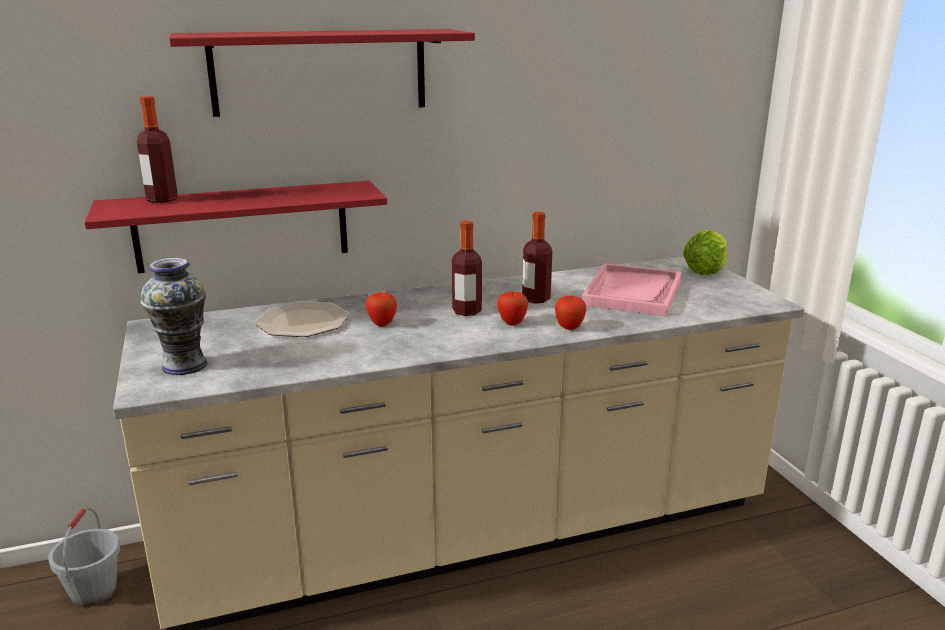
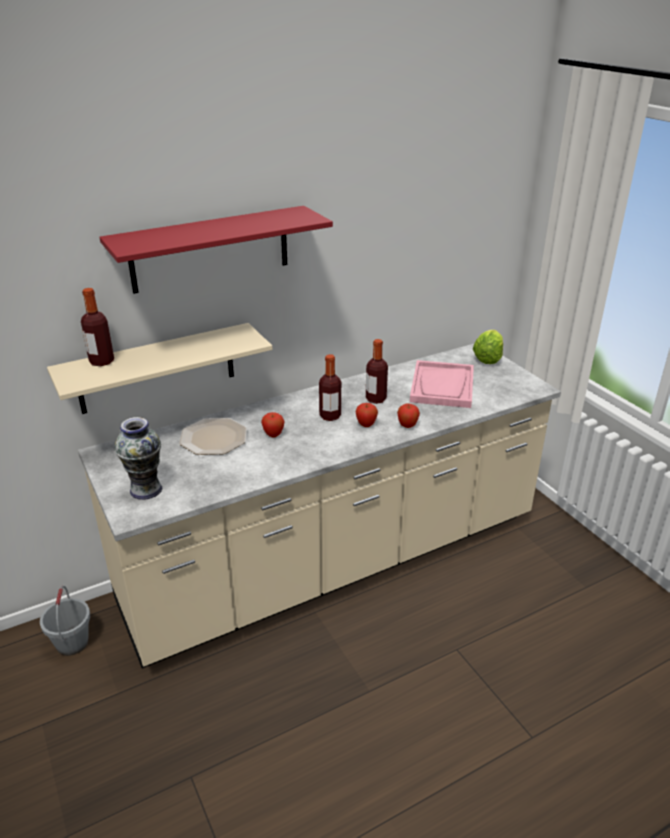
camera: 10 degrees left, 10 degrees up
(242, 226) = (157, 369): red shelf -> beige shelf

